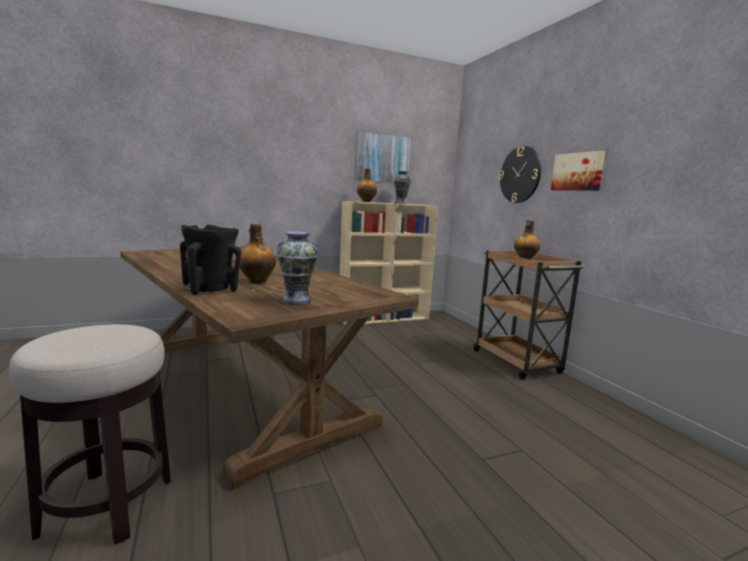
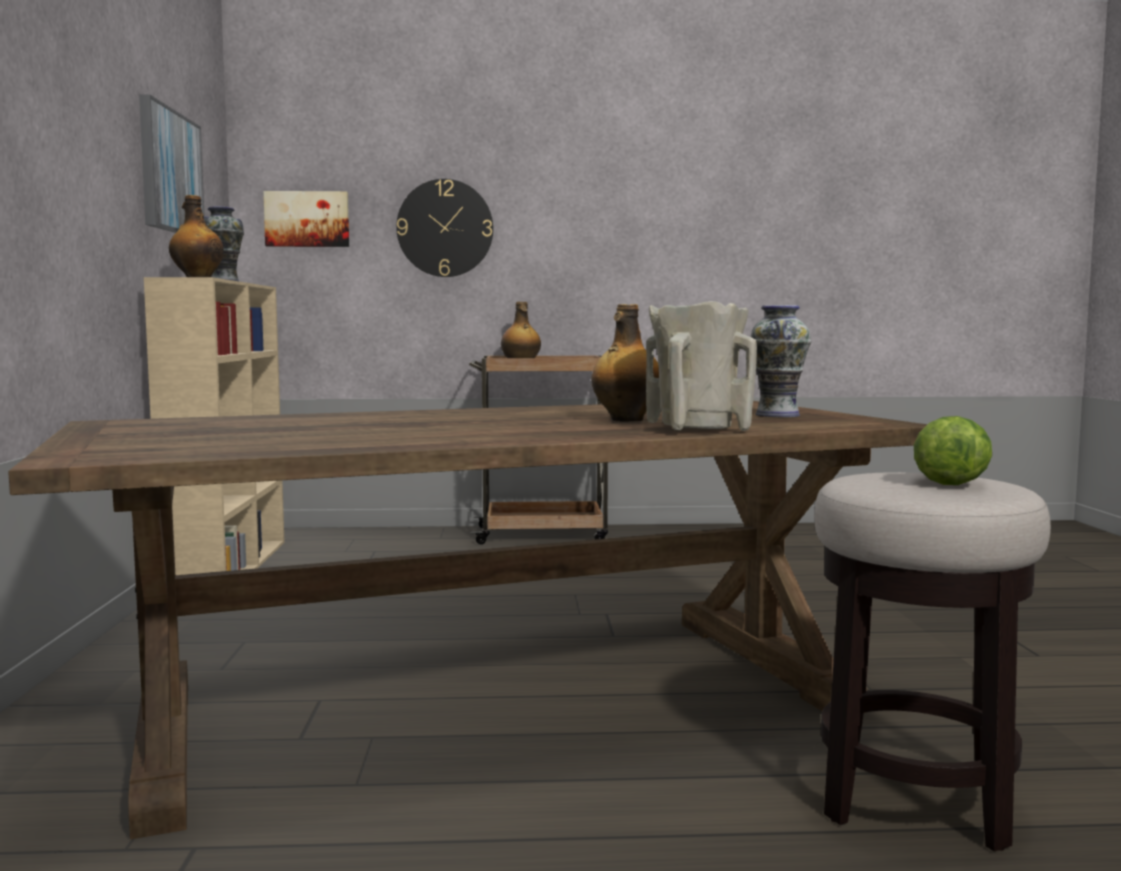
camera: 70 degrees left, 5 degrees down
(83, 340) = (950, 480): none -> lettuce
(211, 289) = (698, 429): black vase -> beige vase
(578, 172) = (566, 228): picture -> picture (307, 219)

